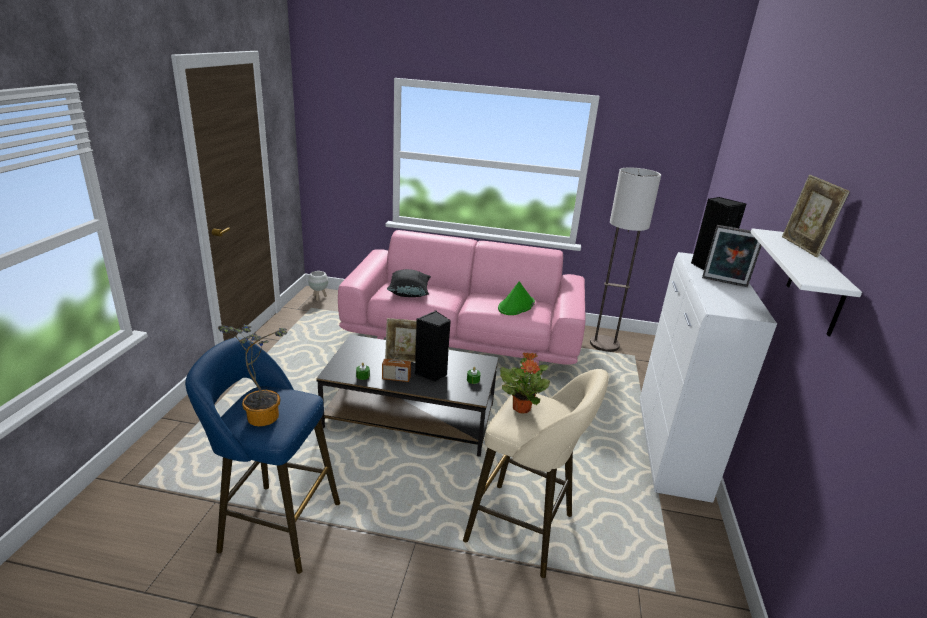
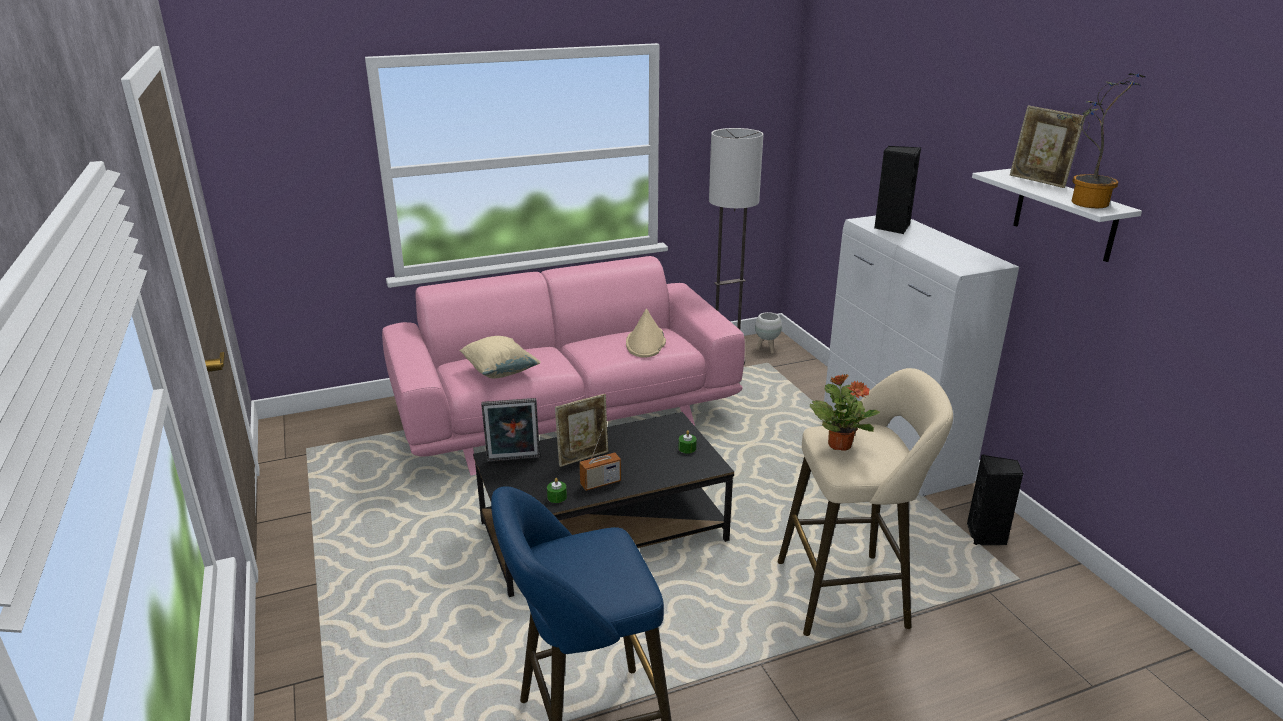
camera: 30 degrees left, 0 degrees up
(262, 414) = (592, 575): potted plant -> potted plant (1083, 202)
(319, 297) = (300, 430): white planter -> white planter (766, 349)
(409, 294) = (500, 372): black pillow -> beige pillow
(432, 373) = (634, 460): black speaker -> black speaker (986, 536)
(516, 306) = (646, 343): green hat -> beige hat
(724, 283) = (928, 240): picture frame -> picture frame (513, 460)

